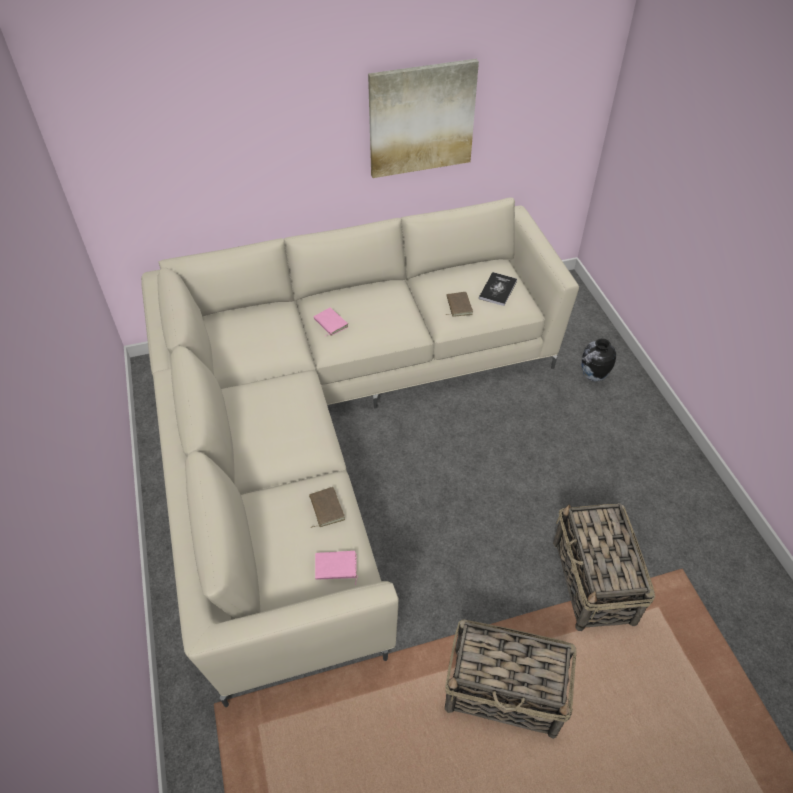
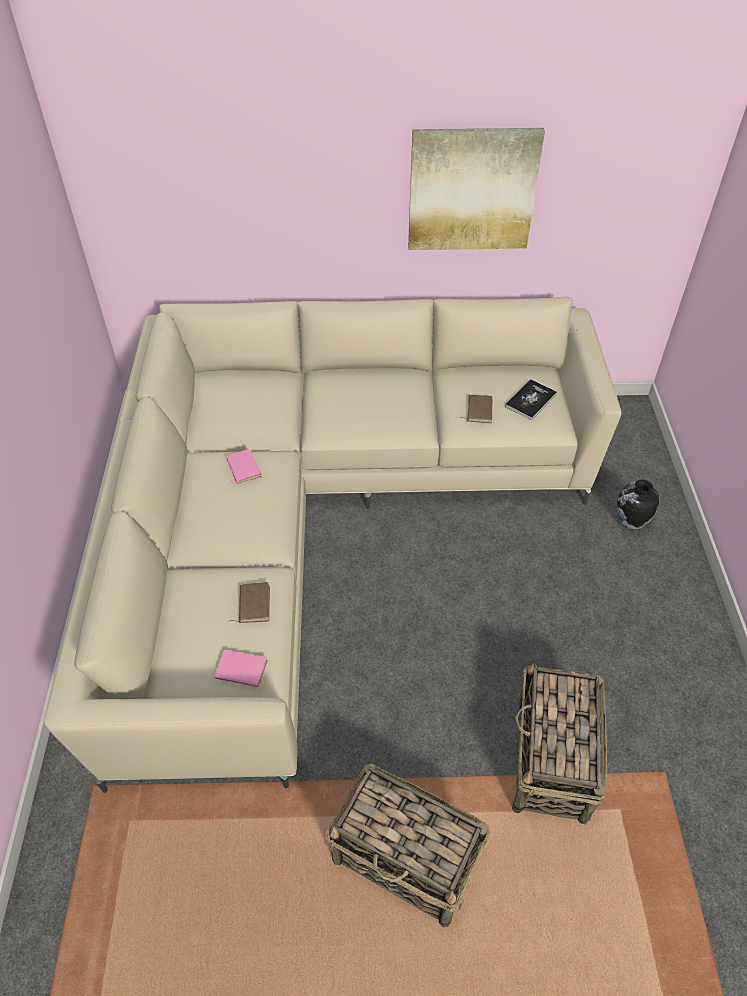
camera: 15 degrees right, 0 degrees up
(330, 323) = (329, 404): pink book -> pink book (242, 468)

